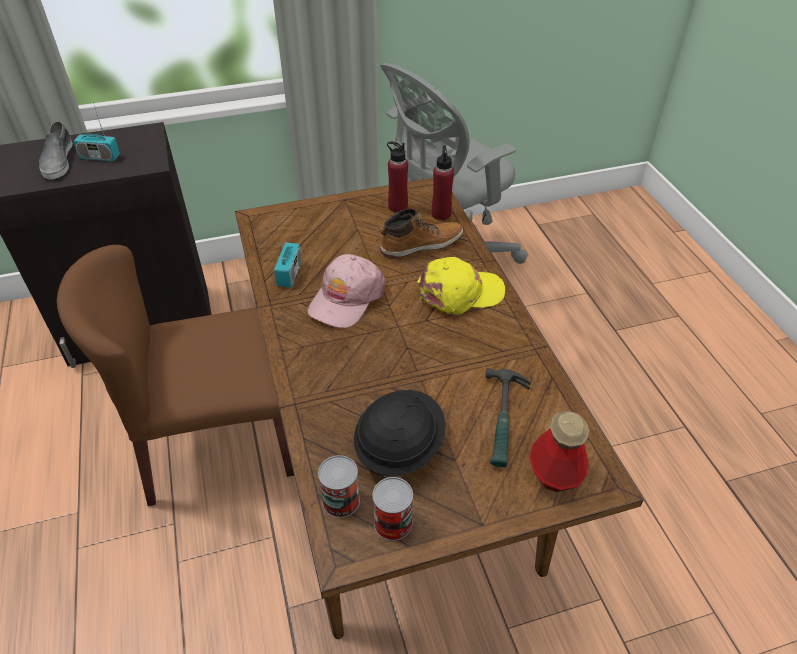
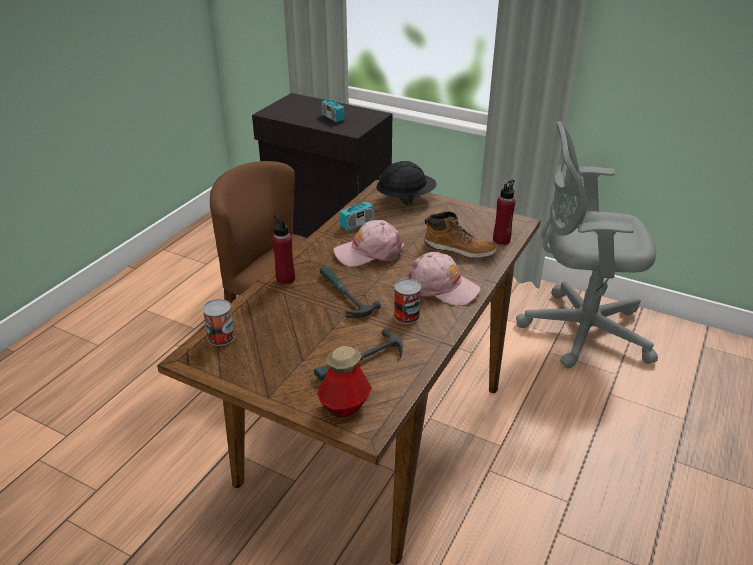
camera: 45 degrees right, 10 degrees down
(58, 160) = (311, 111): grey shoe -> none
(390, 361) = (343, 295): none -> hammer
(393, 523) = (228, 363): can -> can (406, 315)
(397, 207) = (478, 222): red bottle -> red bottle (285, 279)
(399, 447) = (284, 335): black hard hat -> black hard hat (406, 199)
(460, 293) = (442, 286): yellow cap -> pink cap

